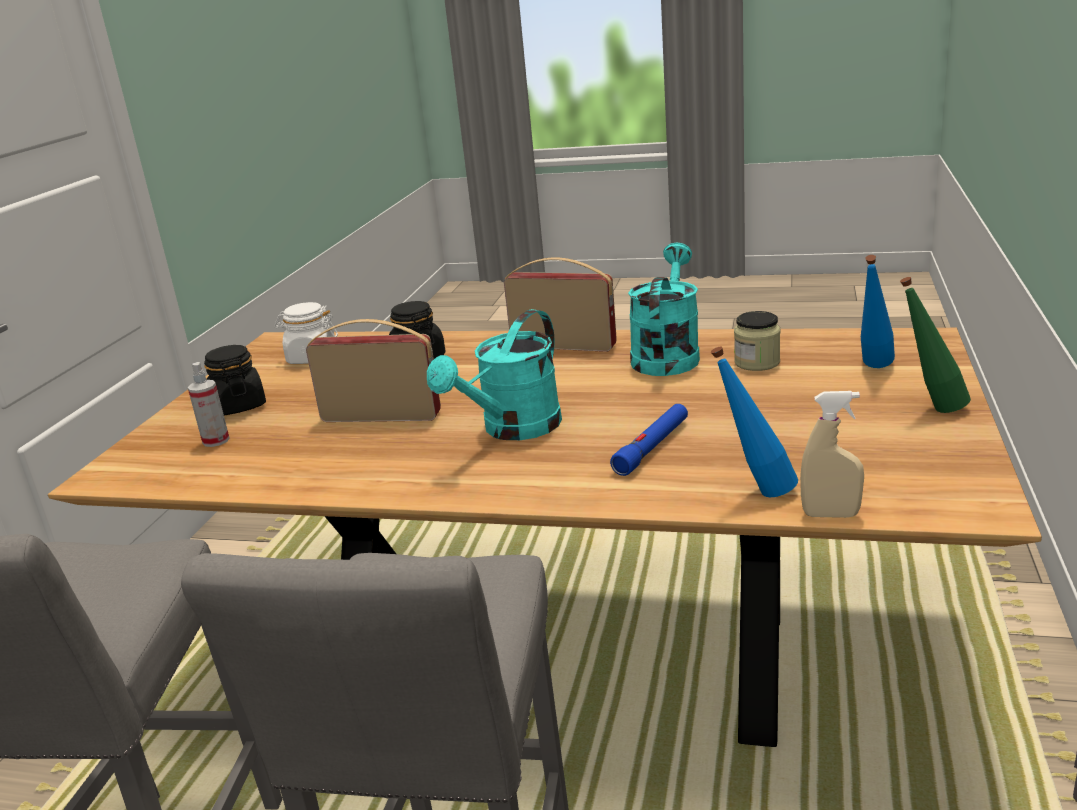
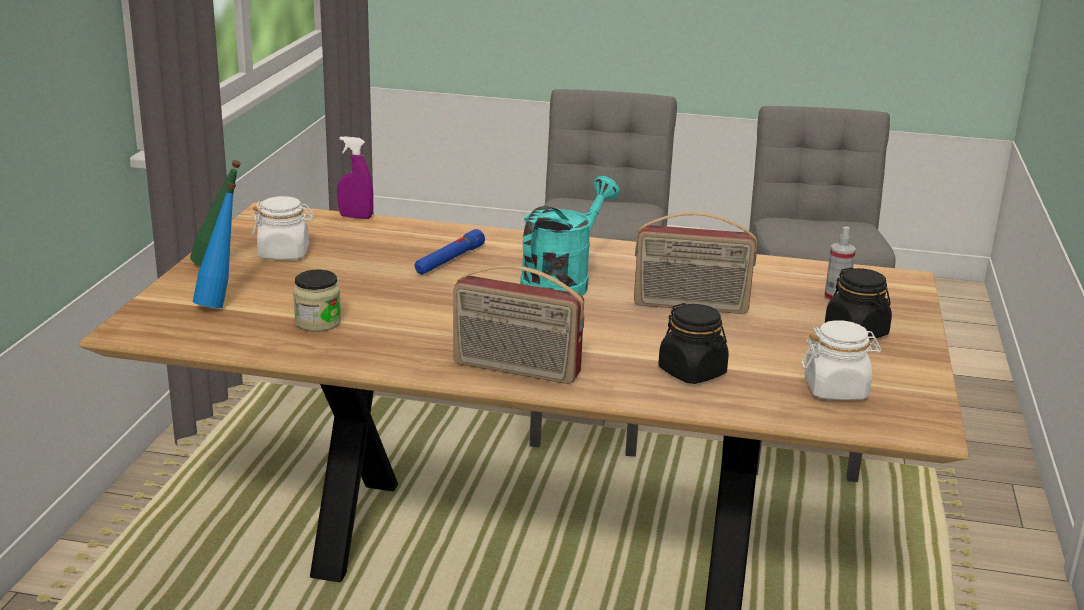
camera: 175 degrees right, 0 degrees up
(667, 355) = (403, 341): turquoise watering can -> none
(755, 492) = (392, 230): blue bottle -> none
(830, 514) = (356, 217): beige spray bottle -> purple spray bottle
(871, 435) = (284, 253): none -> white jar

